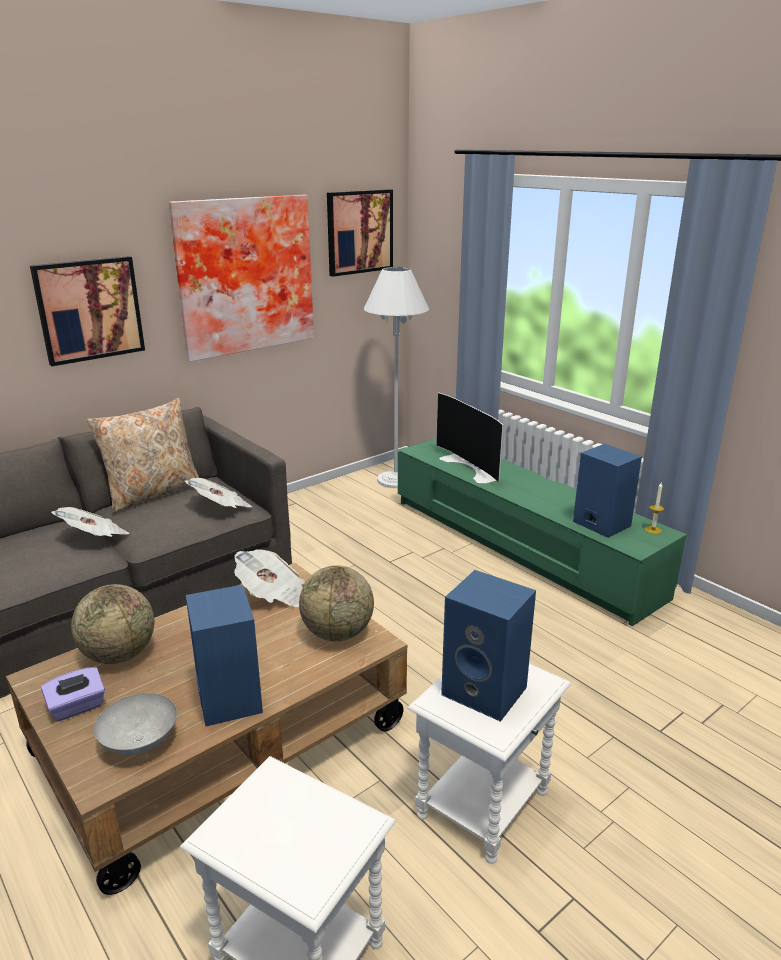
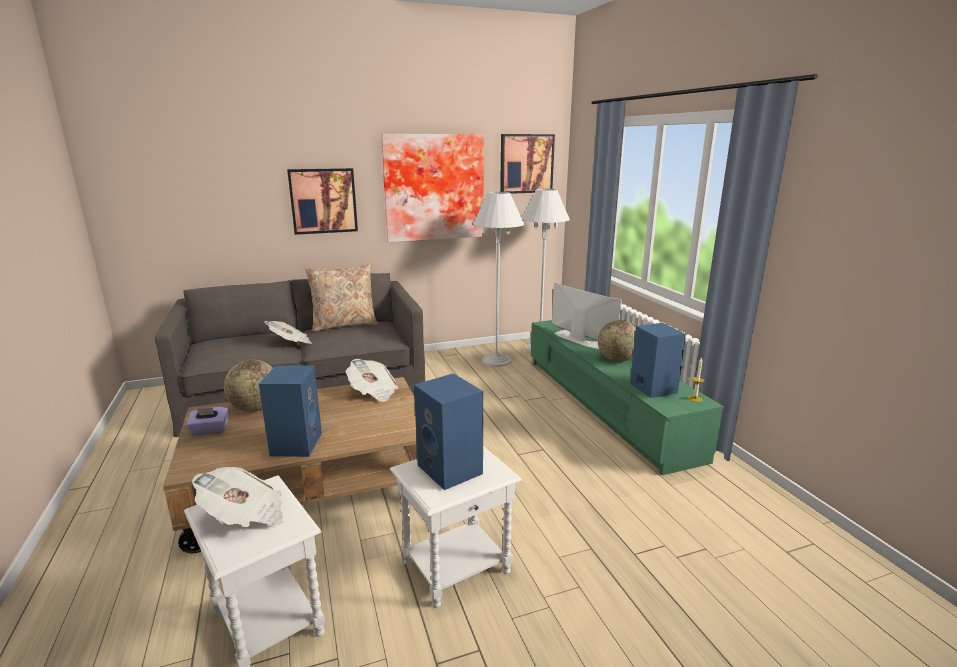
camera: 20 degrees right, 5 degrees down
(140, 743) = (225, 457): grey bowl -> none
(221, 508) = (378, 338): newspaper -> newspaper (245, 516)
(337, 633) = (395, 421): globe -> globe (617, 360)
(351, 506) = (496, 360): none -> white floor lamp
(472, 467) = (578, 339): television -> television turned 150 degrees clockwise

